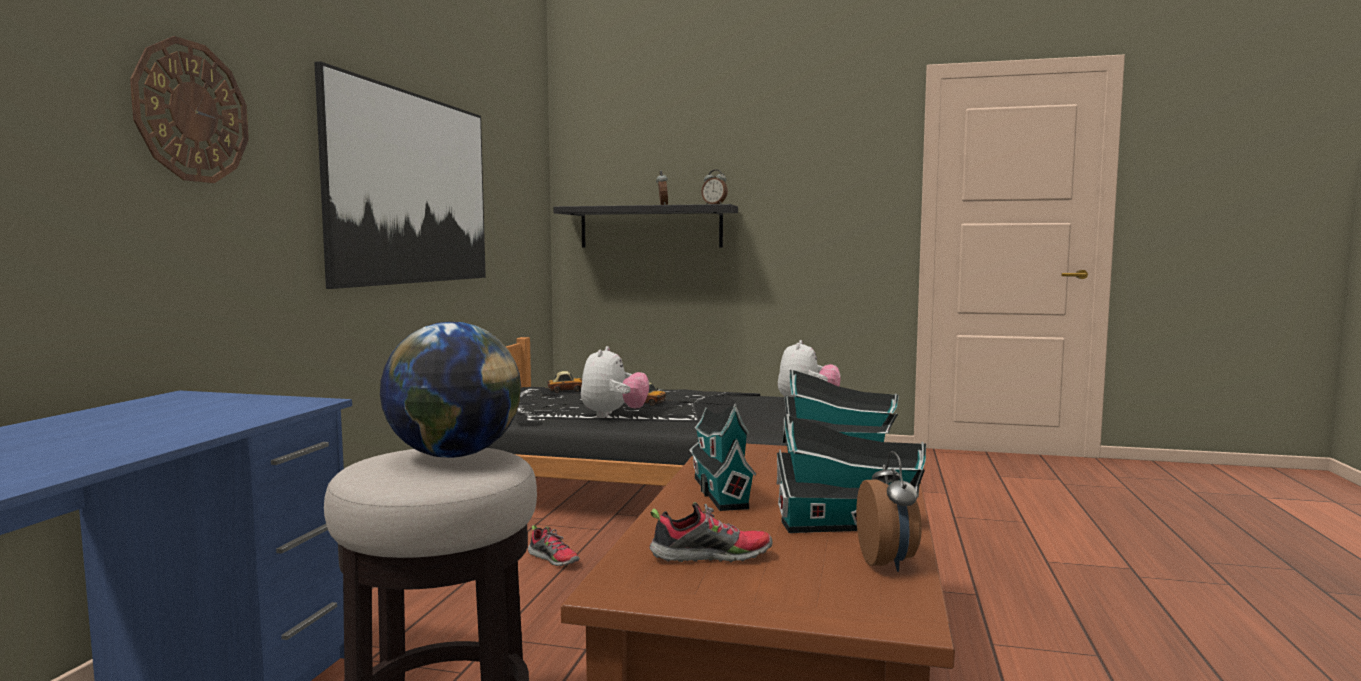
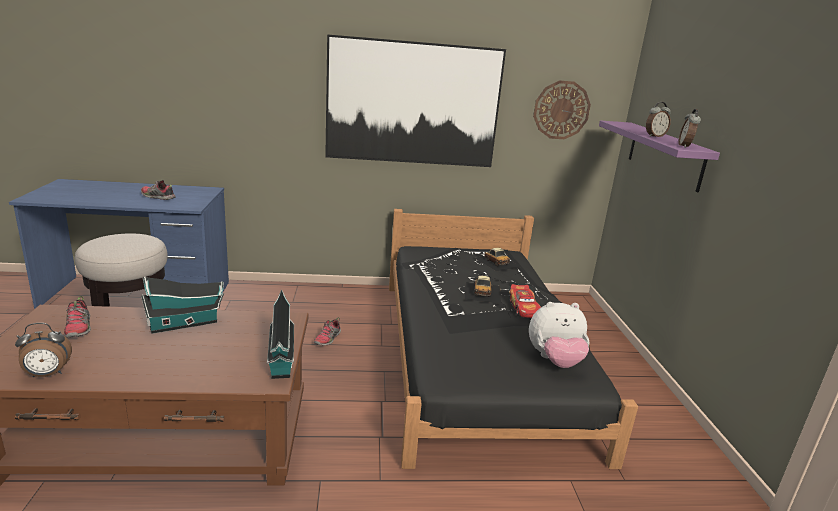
camera: 70 degrees right, 15 degrees up
(171, 420) = (157, 197): none -> shoe
(191, 112) = (243, 70): wall clock -> wall clock (561, 110)
(454, 455) = (128, 244): globe -> none
(613, 415) = (438, 286): plush toy -> none
(651, 227) = (664, 154): black shelf -> purple shelf
(696, 397) = (524, 308): none -> toy car
(850, 525) = (113, 364): toy house -> none

